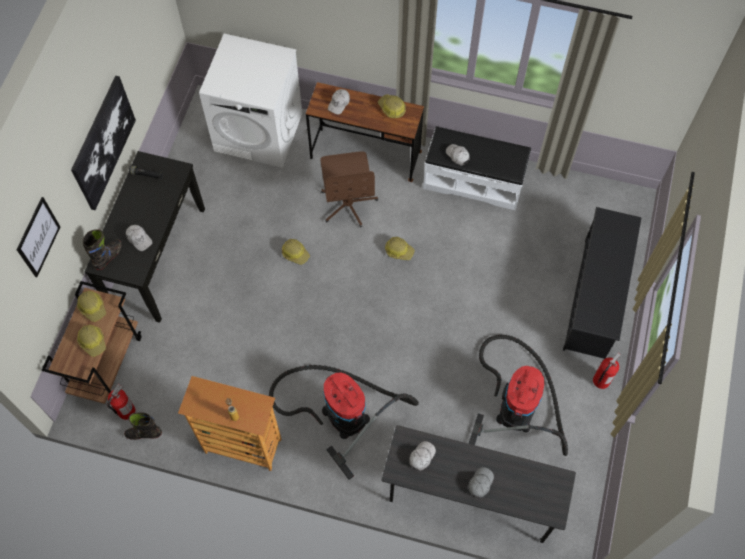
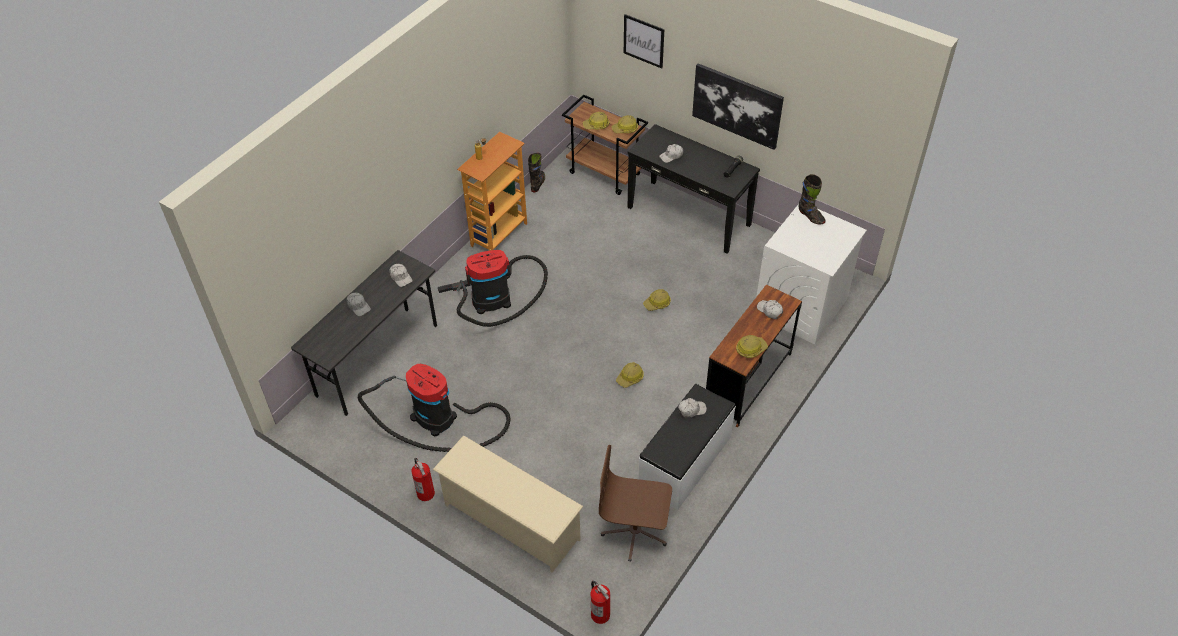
camera: 110 degrees right, 15 degrees down
(108, 256) = (662, 137): black boot -> black boot (810, 216)
(126, 411) = (560, 177): fire extinguisher -> fire extinguisher (600, 614)
(348, 203) = (696, 354): brown office chair -> brown office chair (635, 531)
(594, 298) = (511, 522): black shoe rack -> beige shoe rack

